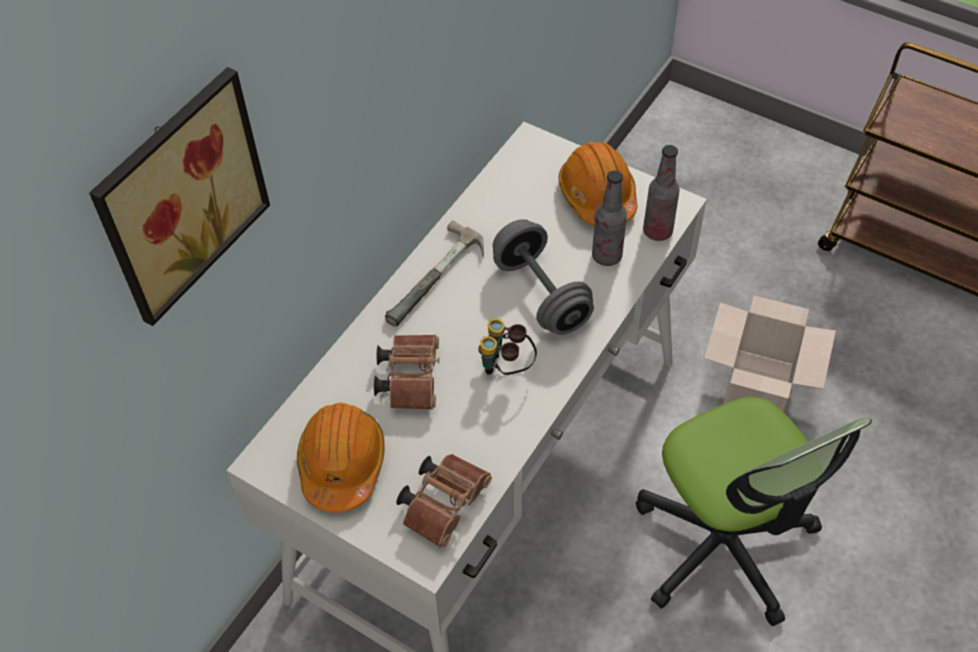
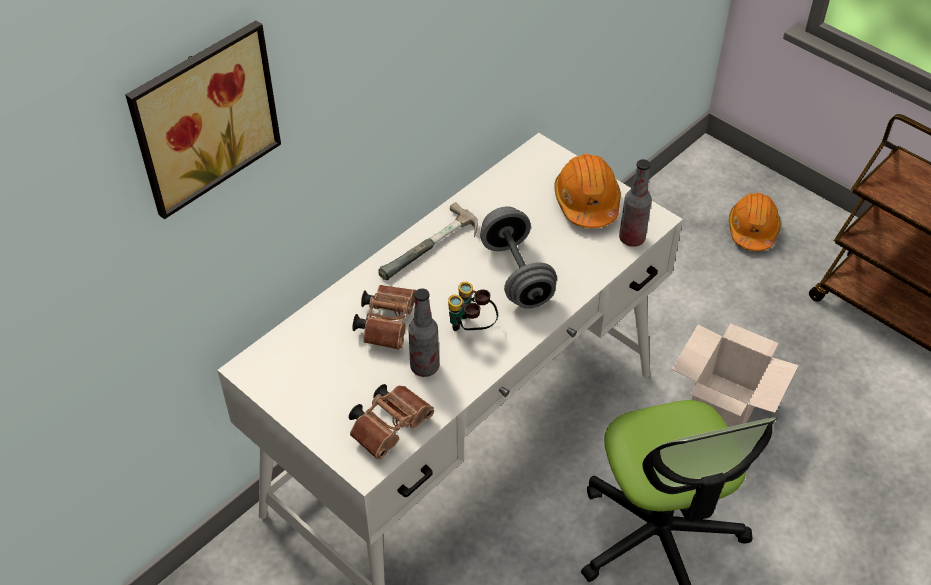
camera: 10 degrees right, 5 degrees down
(342, 463) = (313, 380): orange hard hat -> orange hard hat (752, 230)
(606, 256) = (582, 252): bottle -> bottle (424, 367)

